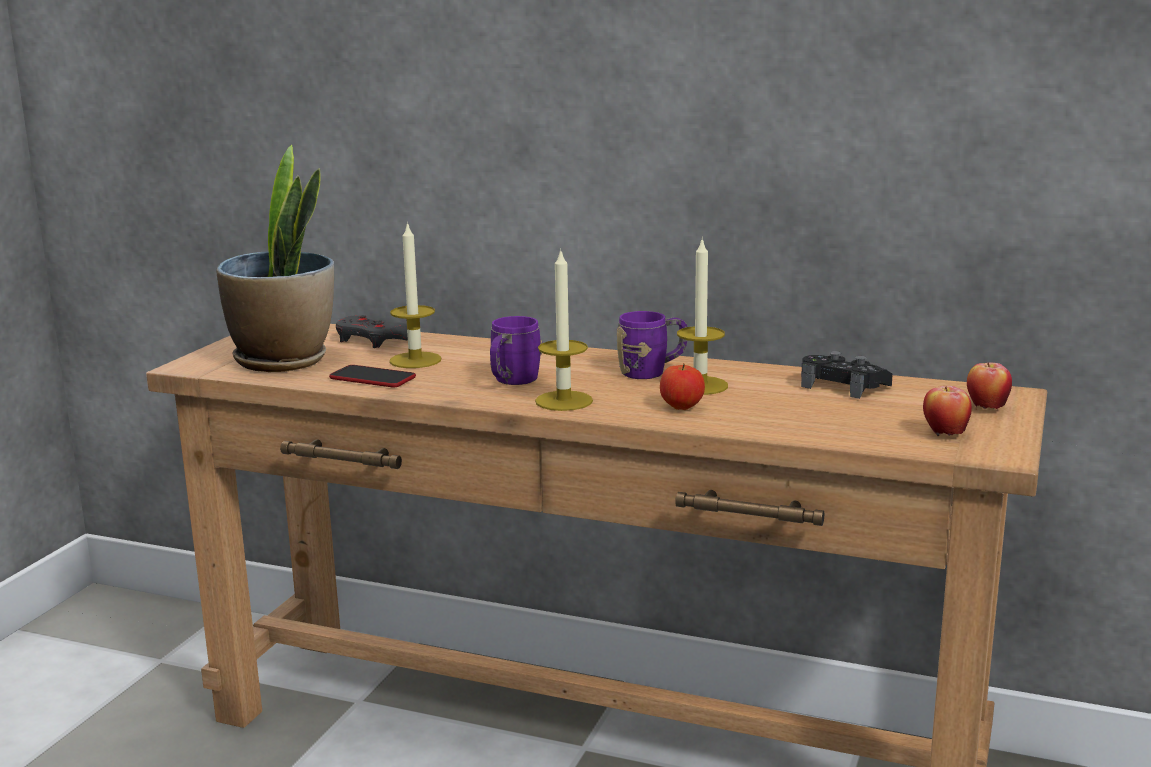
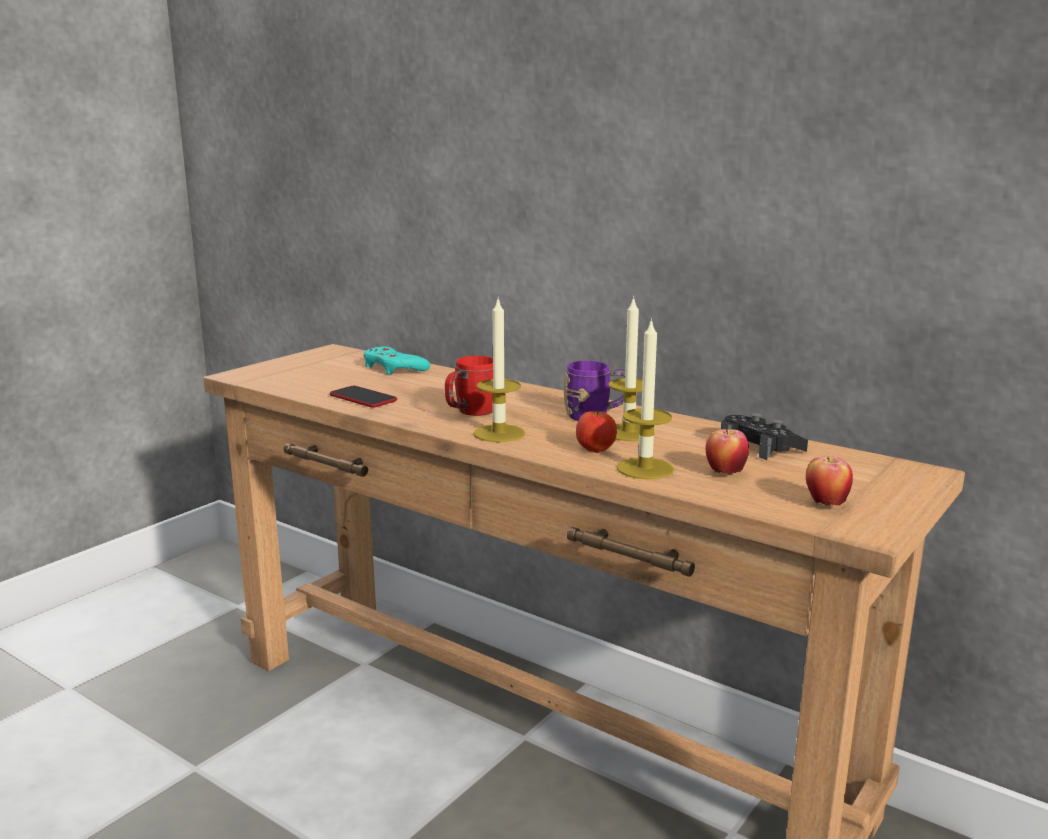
camera: 15 degrees right, 0 degrees up
(284, 360) = (310, 377): potted plant -> none
(374, 340) = (394, 367): grey game controller -> turquoise game controller
(415, 360) = (410, 387): candle -> candle (645, 468)
(512, 382) = (470, 413): purple mug -> red mug
(986, 408) = (887, 483): apple -> apple (725, 473)

